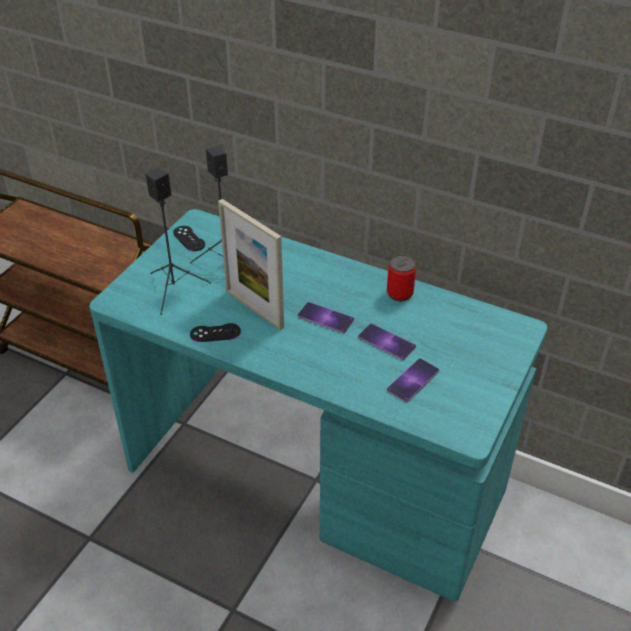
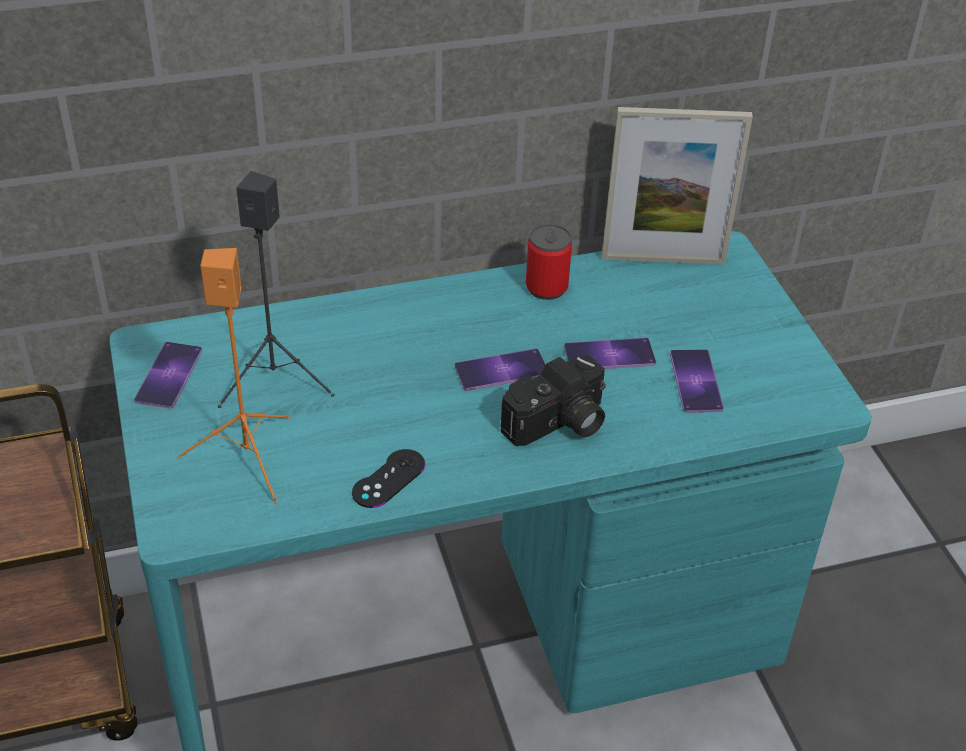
camera: 45 degrees left, 0 degrees up
(175, 289) = (248, 457): black speaker -> orange speaker
(189, 238) = (169, 375): black game controller -> phone
(254, 309) = (397, 415): picture frame -> picture frame (663, 259)
(318, 357) = (558, 425): none -> camera

